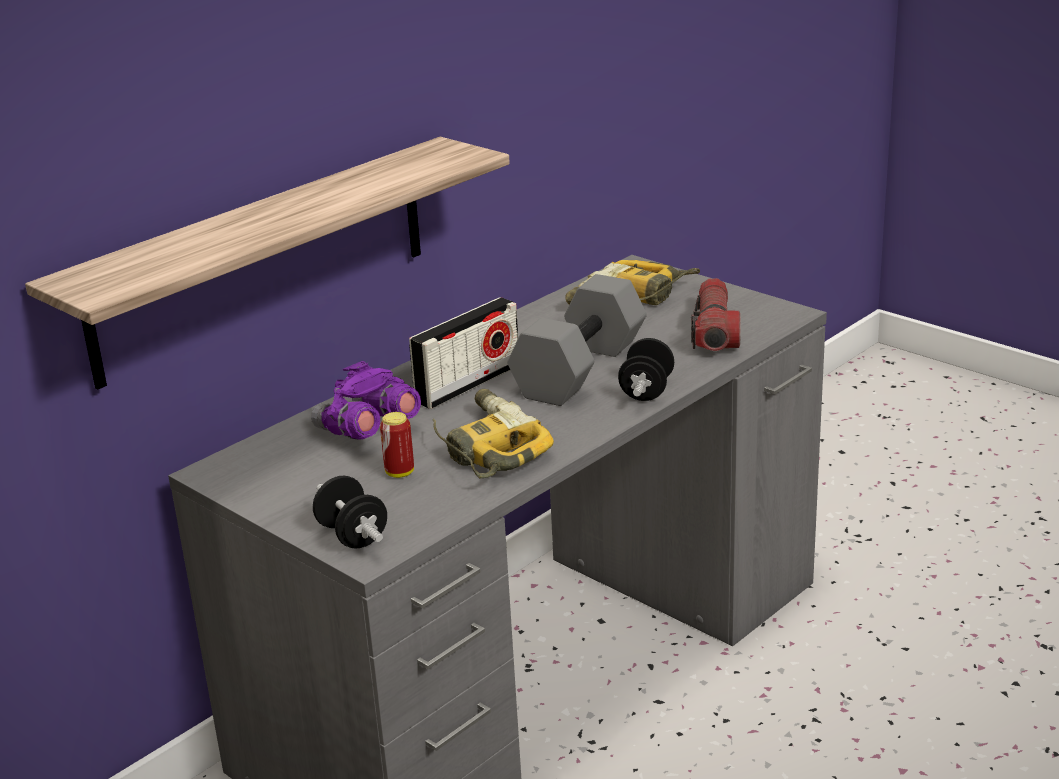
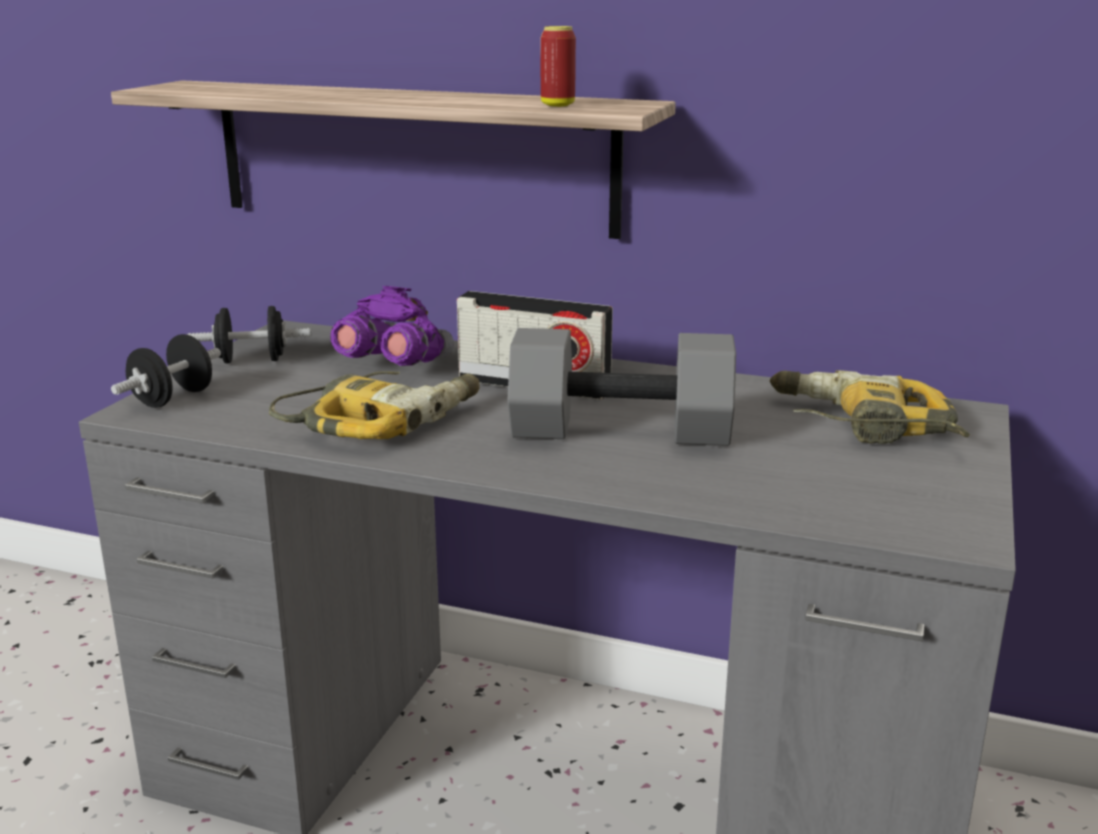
camera: 65 degrees right, 5 degrees down
(399, 473) = (309, 393): can -> can (557, 105)
(646, 391) = (593, 478): black dumbbell -> black dumbbell (252, 360)
(714, 330) = (828, 492): flashlight -> none

